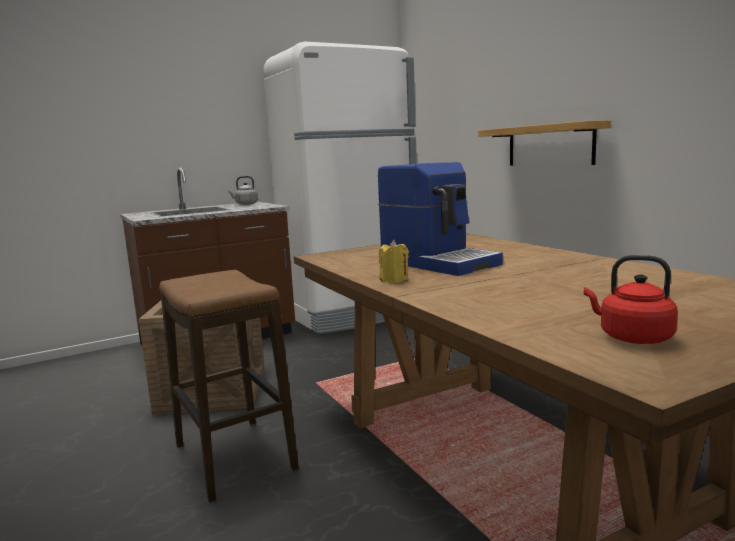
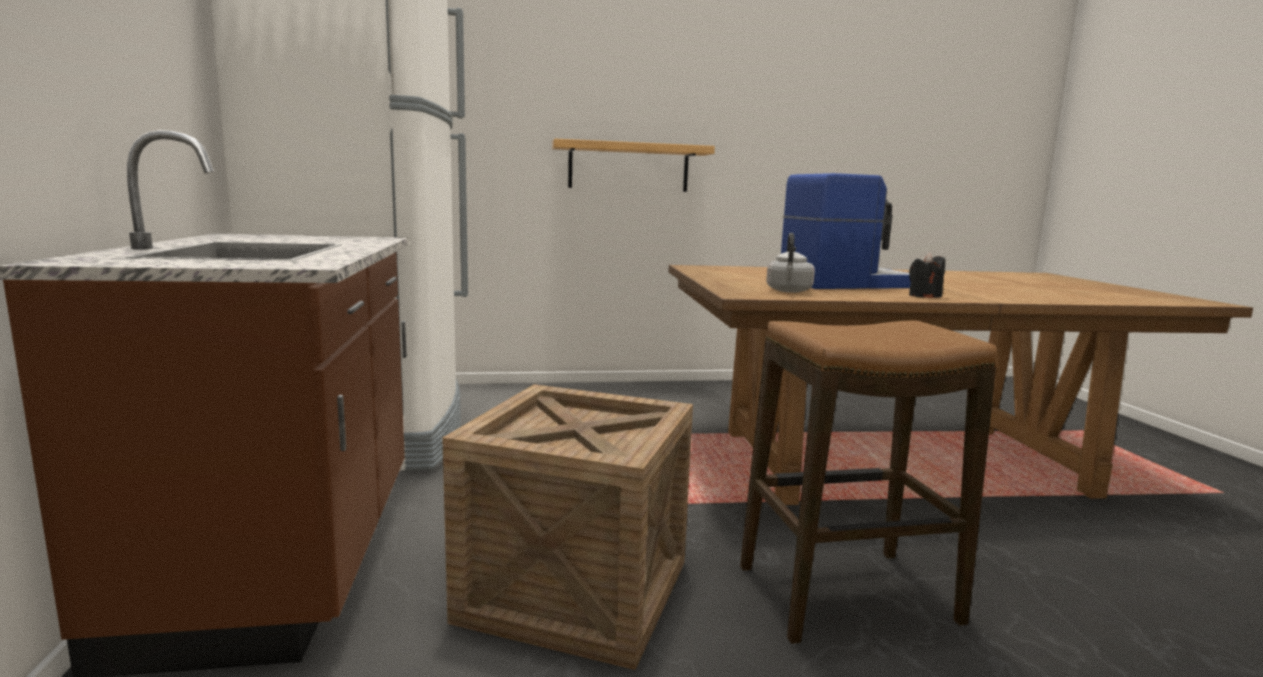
camera: 70 degrees left, 0 degrees up
(245, 204) = (254, 237): grey kettle -> grey kettle (789, 291)
(394, 280) = (924, 296): yellow candle -> black candle
(631, 337) = (1121, 294): red kettle -> none

